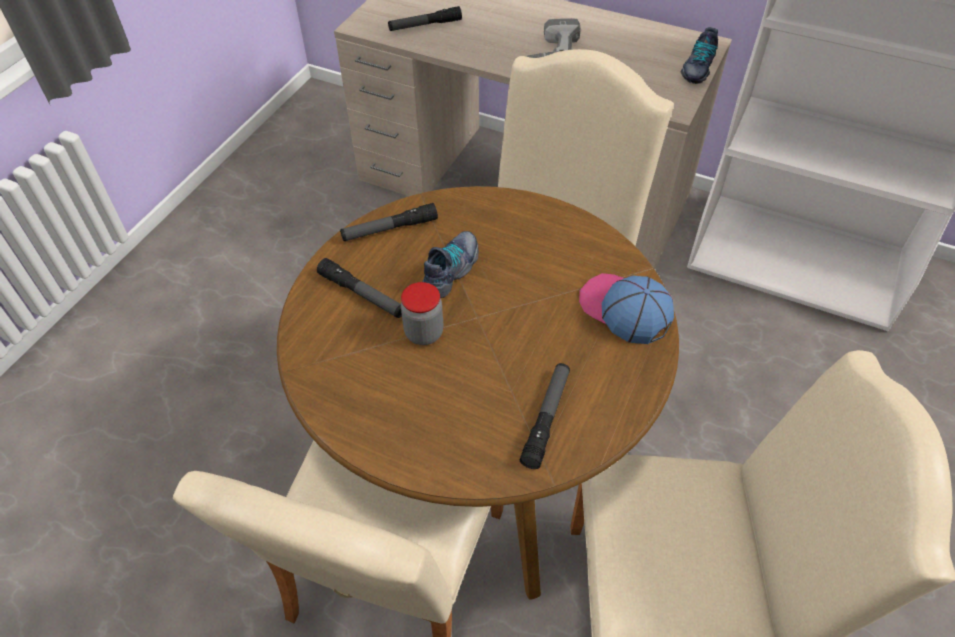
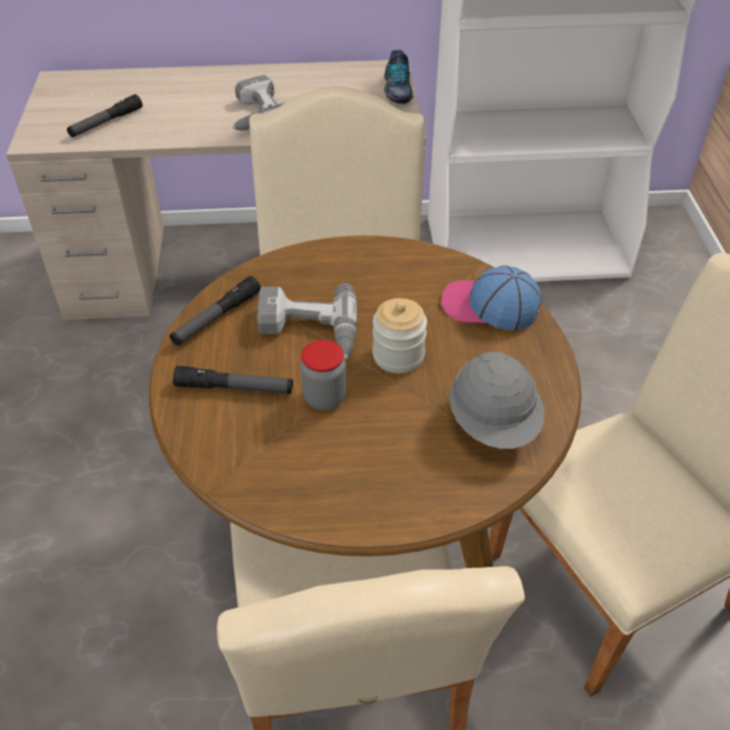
camera: 30 degrees left, 5 degrees down
(451, 270) = (308, 332): shoe -> power drill
(510, 322) = (398, 356): none -> jar
(546, 418) = (493, 423): flashlight -> grey hard hat

